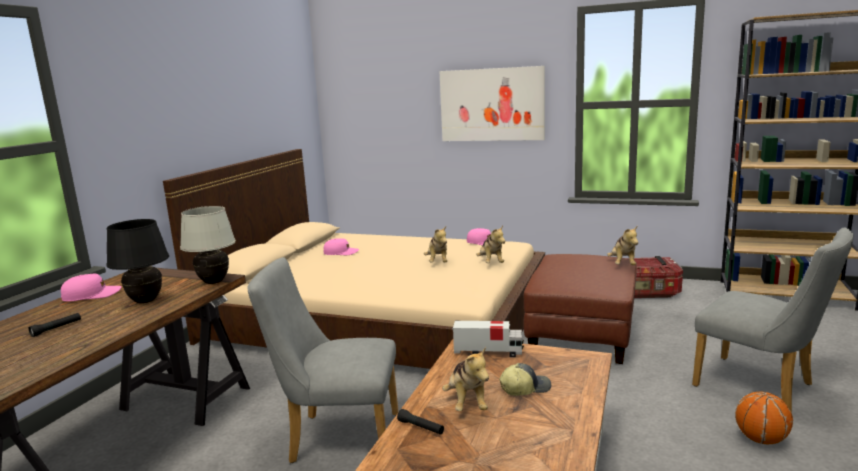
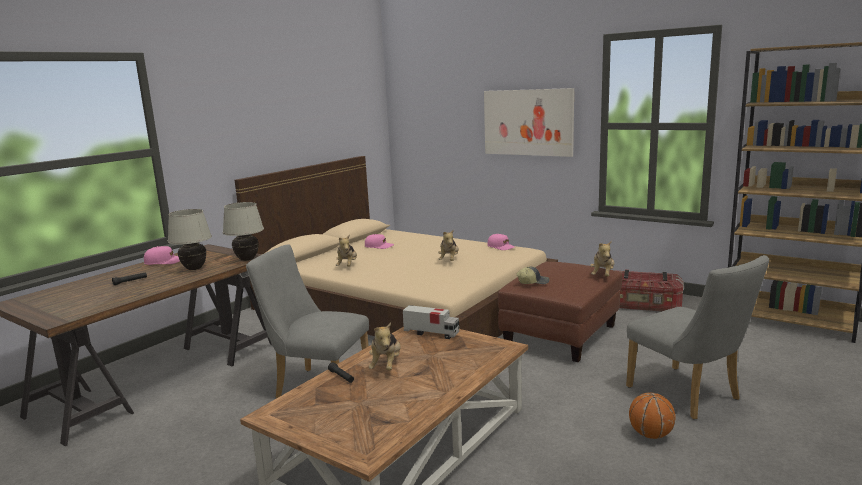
camera: 15 degrees right, 0 degrees up
(146, 301) = (195, 269): black table lamp -> white table lamp
(490, 263) = (492, 264): plush toy -> plush toy (347, 266)
(525, 388) = (436, 361): cap -> cap (533, 282)

